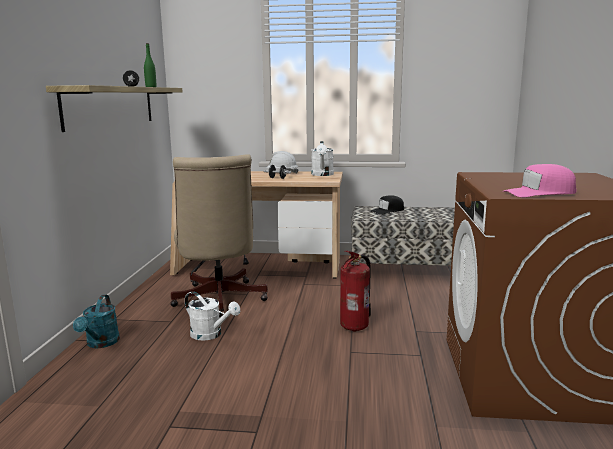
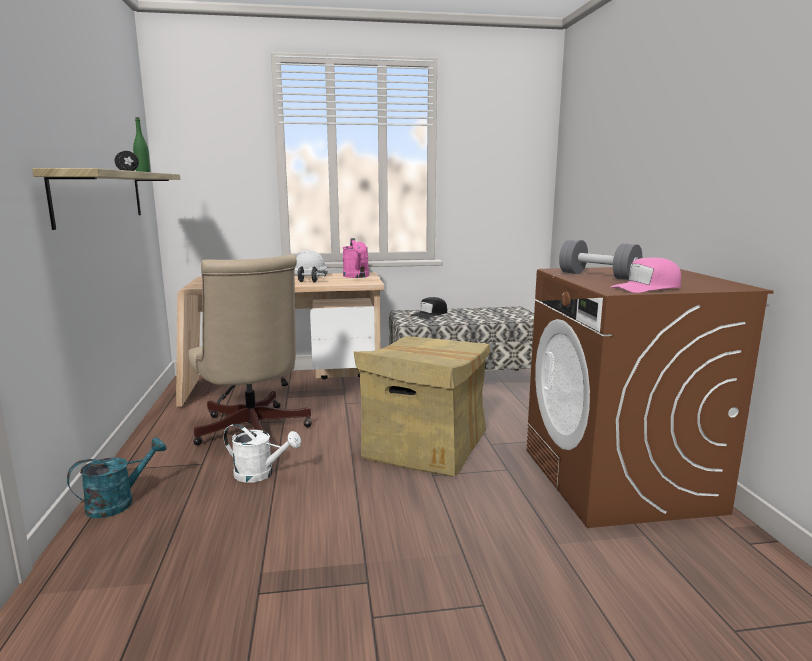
camera: 15 degrees left, 0 degrees up
(101, 344) = (119, 502): turquoise watering can -> turquoise watering can turned 120 degrees counterclockwise
(322, 175) = (357, 276): white watering can -> pink watering can
(356, 326) = (425, 445): fire extinguisher -> cardboard box
(507, 180) = (598, 276): none -> grey dumbbell

